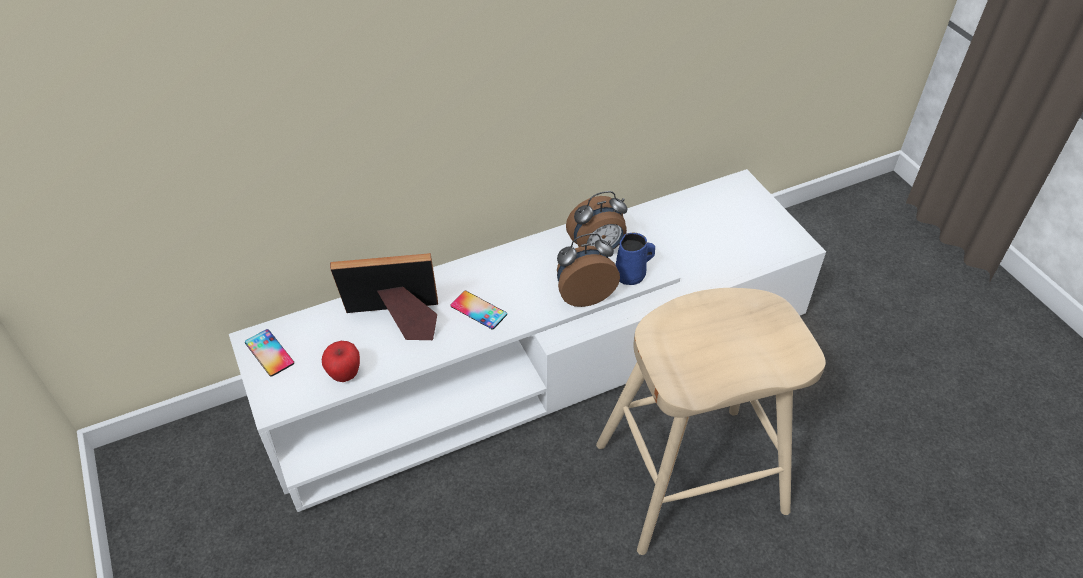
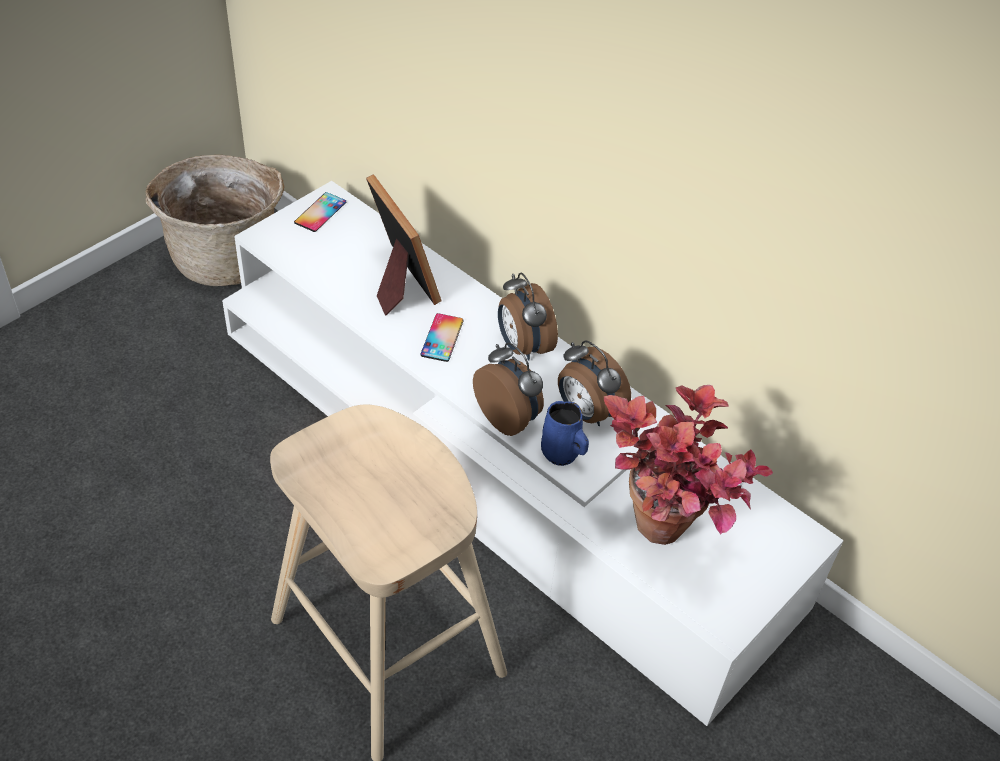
camera: 65 degrees right, 0 degrees up
(182, 491) = (226, 257): none -> basket
(345, 374) = (316, 269): apple -> none
(513, 264) = (522, 347): none -> alarm clock
(724, 250) = (665, 542): none -> potted plant

